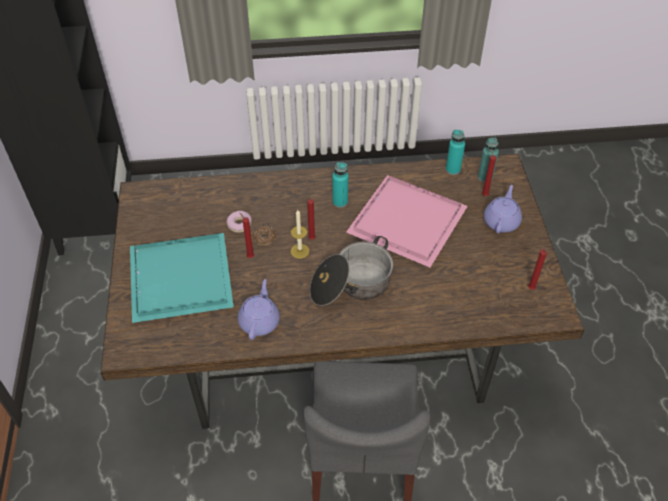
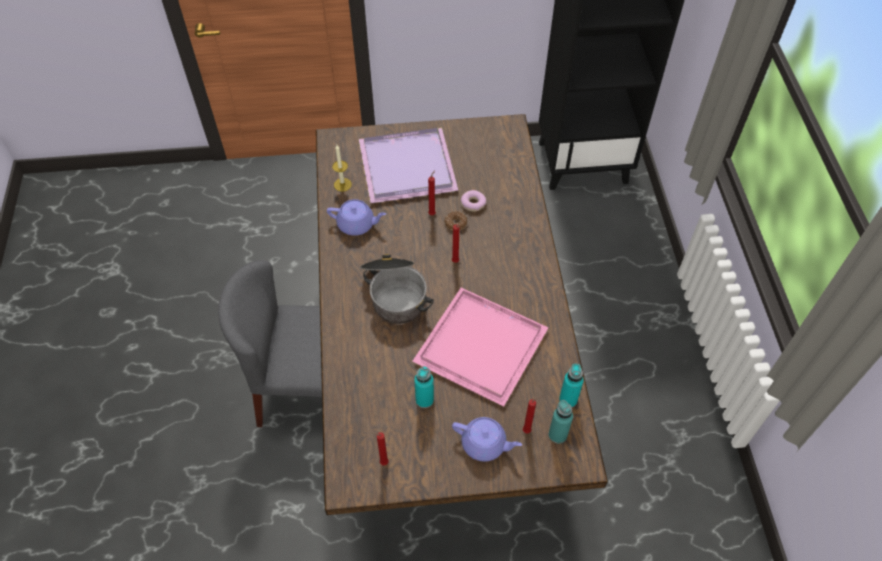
camera: 90 degrees right, 5 degrees up
(178, 277) = (408, 165): turquoise tray -> purple tray
(299, 251) = (439, 252): candle -> candle (342, 184)
(340, 202) = (507, 285): turquoise bottle -> turquoise bottle (424, 400)

